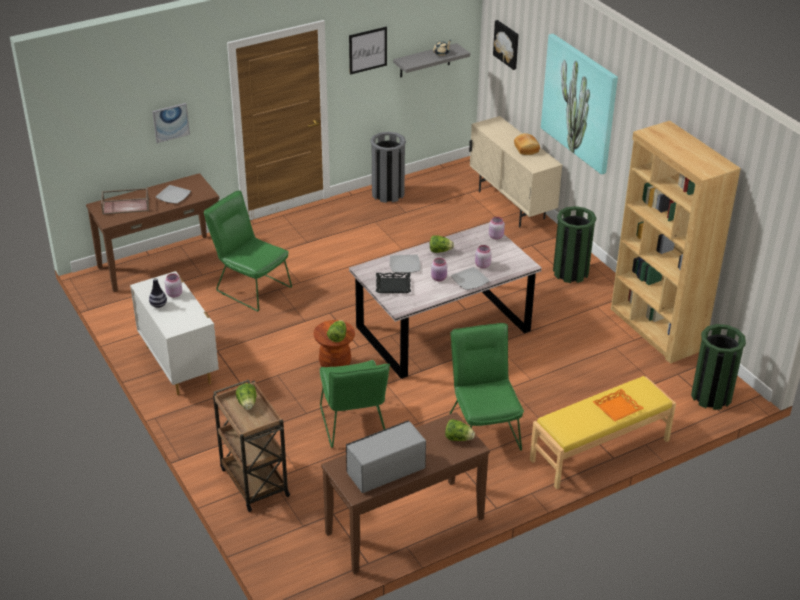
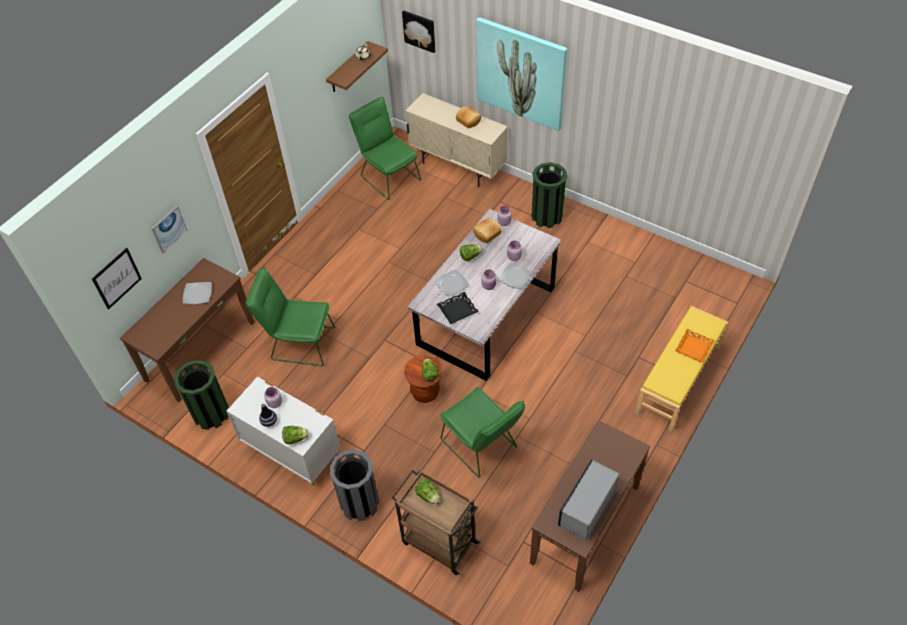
camera: 25 degrees left, 15 degrees up
(126, 206) = (161, 324): brown tray -> none
(367, 50) = (306, 81): picture -> picture (117, 278)
(388, 194) = (349, 195): grey trash can -> grey trash can (359, 503)
(425, 61) = (348, 68): grey shelf -> brown shelf
(458, 438) = (619, 446): lettuce -> lettuce (295, 438)
(471, 240) = (487, 234): none -> bread
(483, 429) = (581, 401): green chair -> green chair (388, 176)
(656, 329) = (644, 245): brown bookcase -> none
(711, 396) = (722, 291): green trash can -> green trash can (211, 414)

